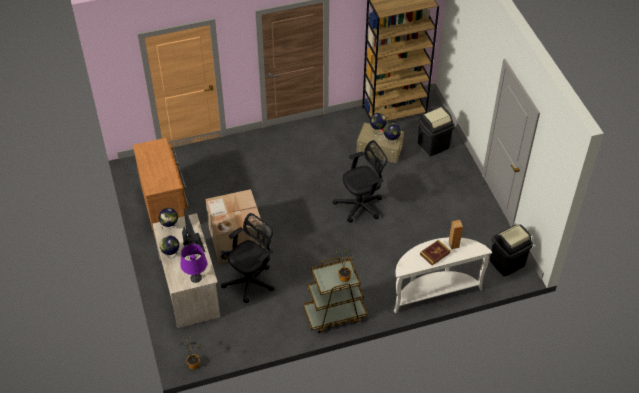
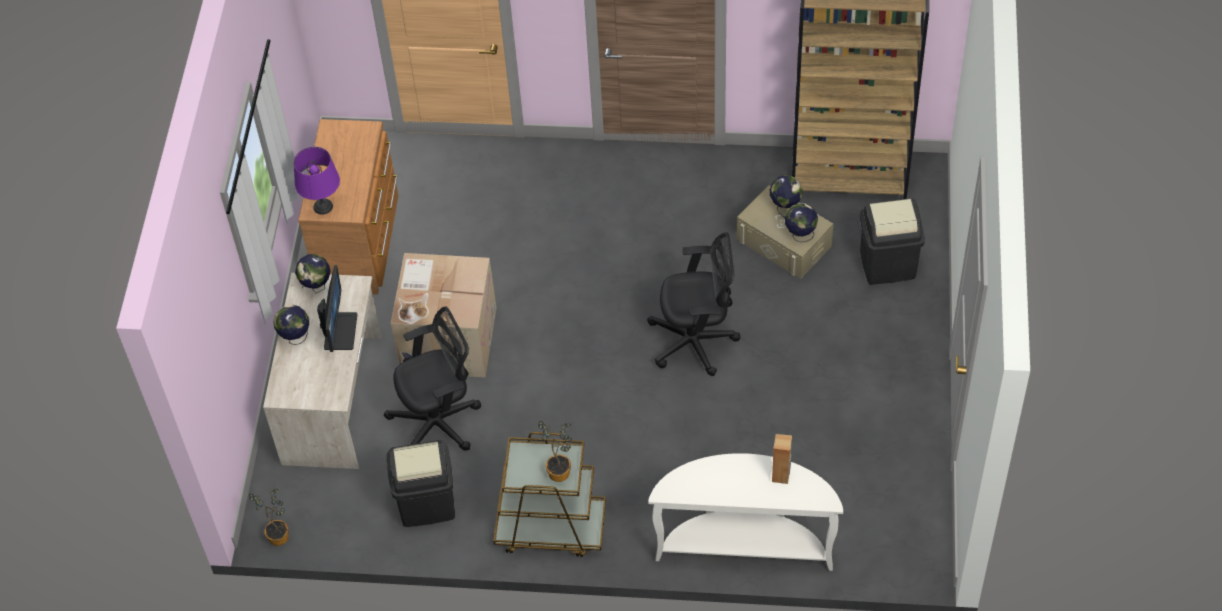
camera: 25 degrees right, 5 degrees up
(195, 278) = (315, 393): purple table lamp -> purple table lamp (322, 207)
(435, 253) = (738, 481): book -> none
(507, 263) = (906, 536): black trash can -> black trash can (426, 504)

